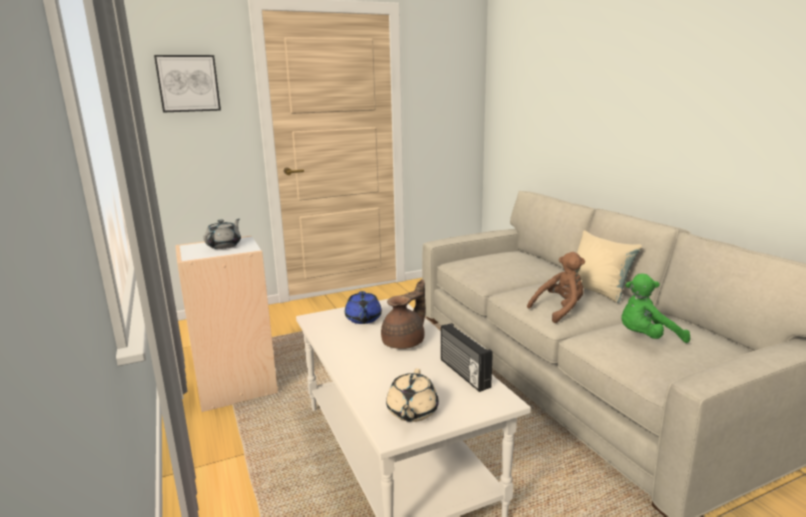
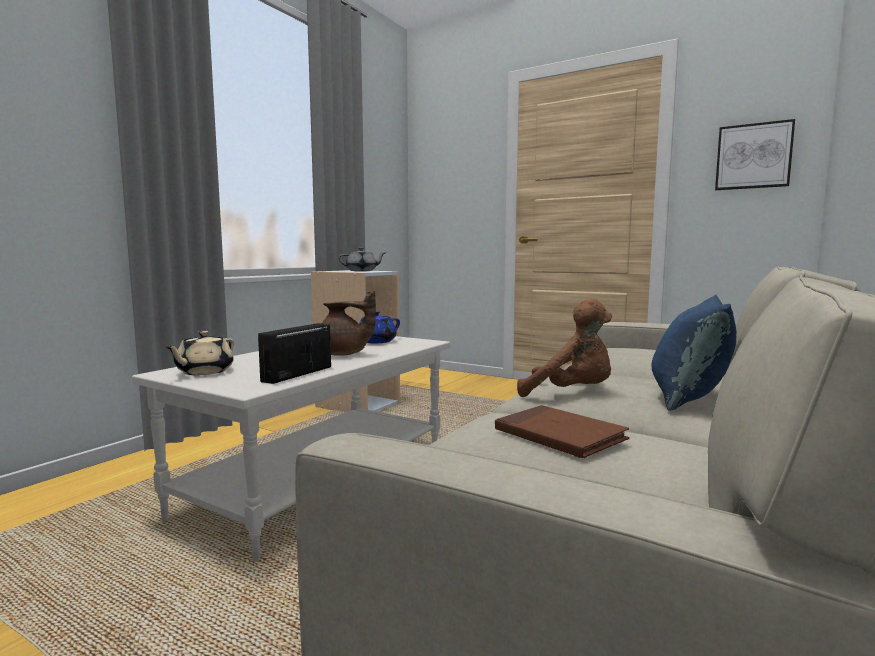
camera: 55 degrees right, 10 degrees down
(188, 83) = (453, 158): picture -> picture (753, 156)
(412, 412) = (204, 372): beige teapot -> beige teapot turned 45 degrees counterclockwise
(598, 291) = (689, 398): beige pillow -> blue pillow
(646, 338) = (559, 436): green plush toy -> brown book

